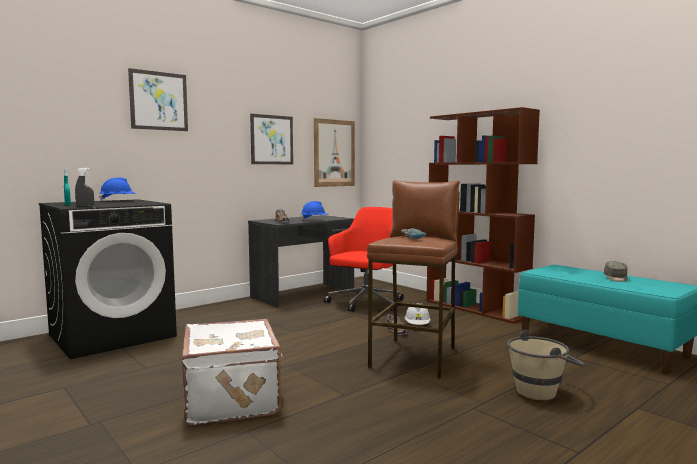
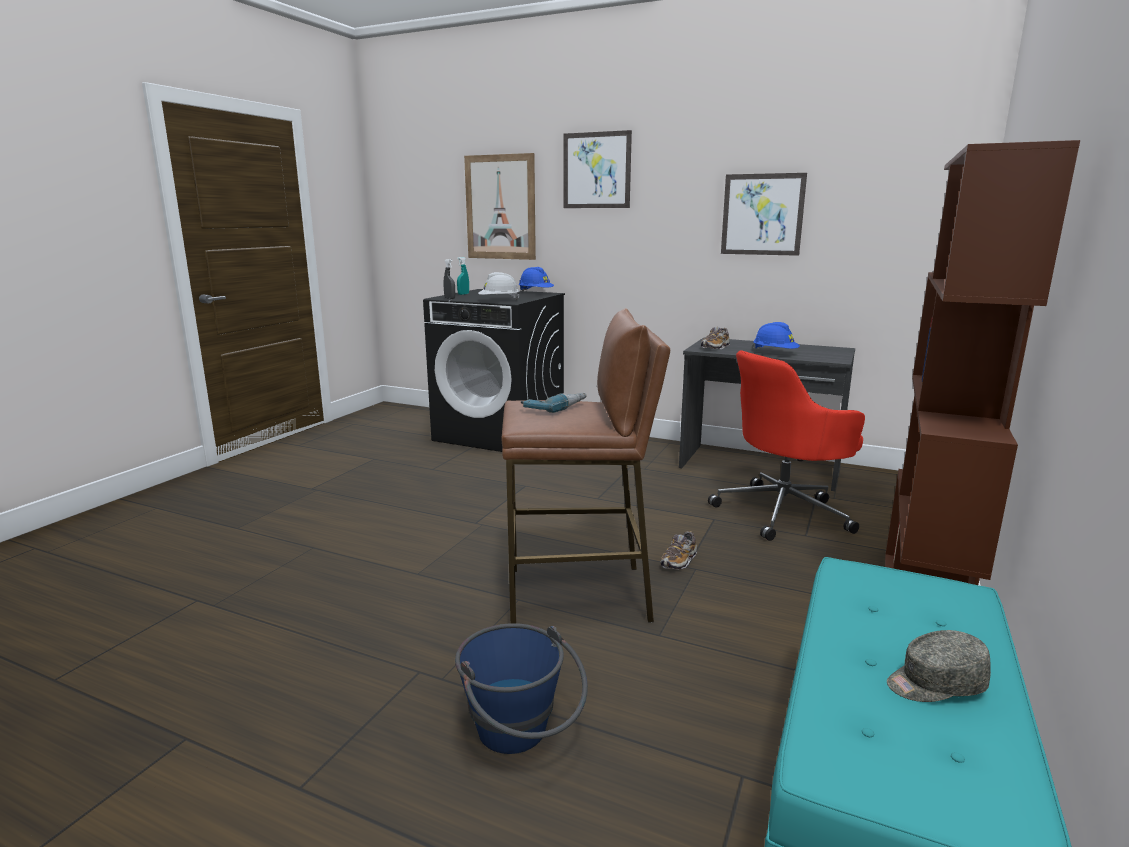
camera: 65 degrees right, 10 degrees up
(234, 399) = (380, 523): white suitcase -> none
(334, 153) = (901, 235): picture -> picture (500, 207)
(365, 303) = (783, 512): red office chair -> red office chair turned 150 degrees clockwise
(417, 325) = (729, 572): white hard hat -> white hard hat (499, 301)
(543, 391) = (521, 737): beige bucket -> blue bucket

